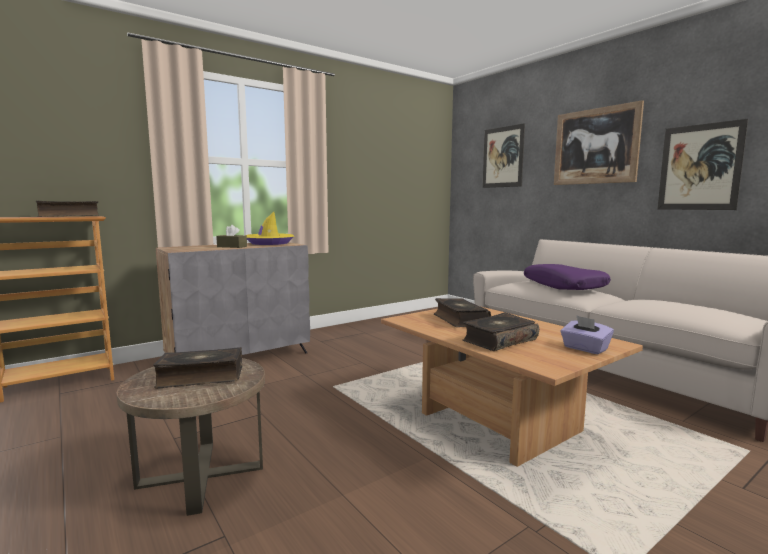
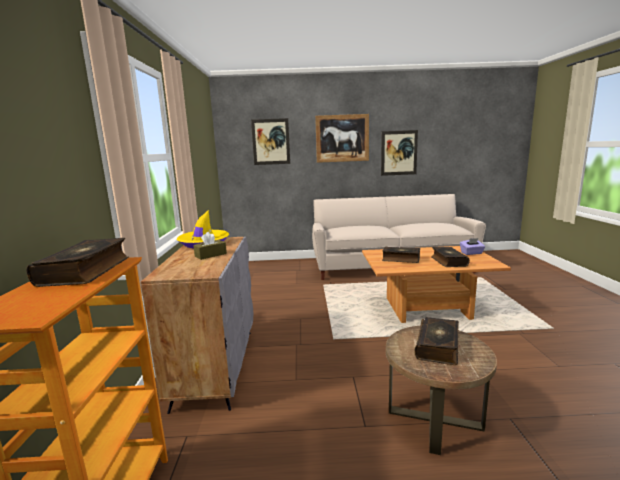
camera: 55 degrees left, 5 degrees up
(564, 286) = (363, 226): purple pillow -> none

